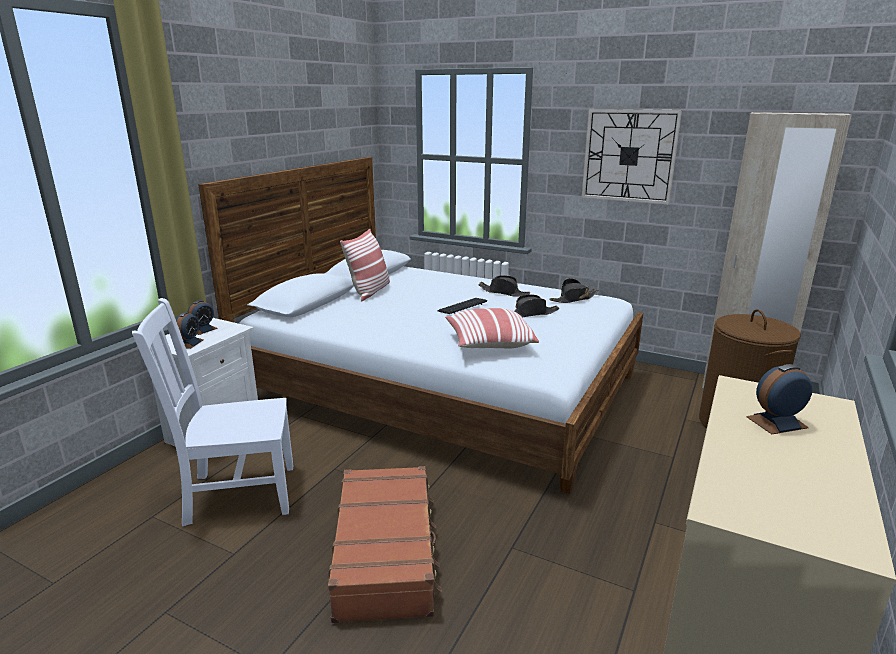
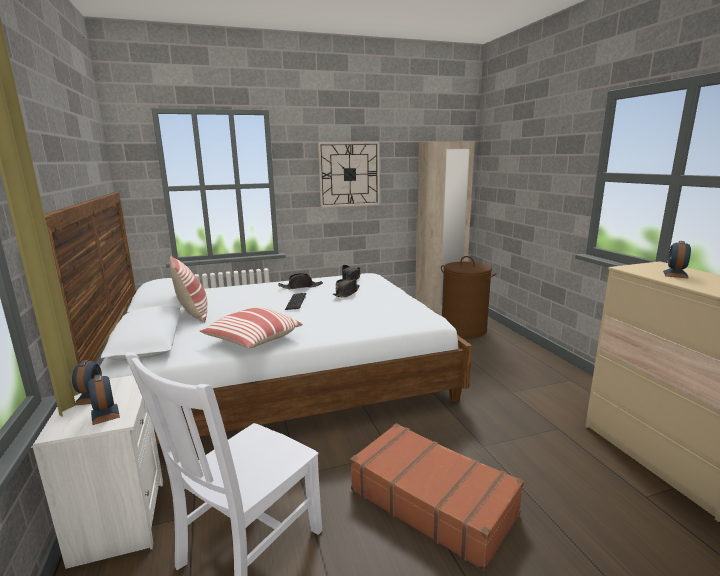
camera: 45 degrees left, 5 degrees down
(488, 343) = (366, 316): pillow -> pillow (252, 341)

